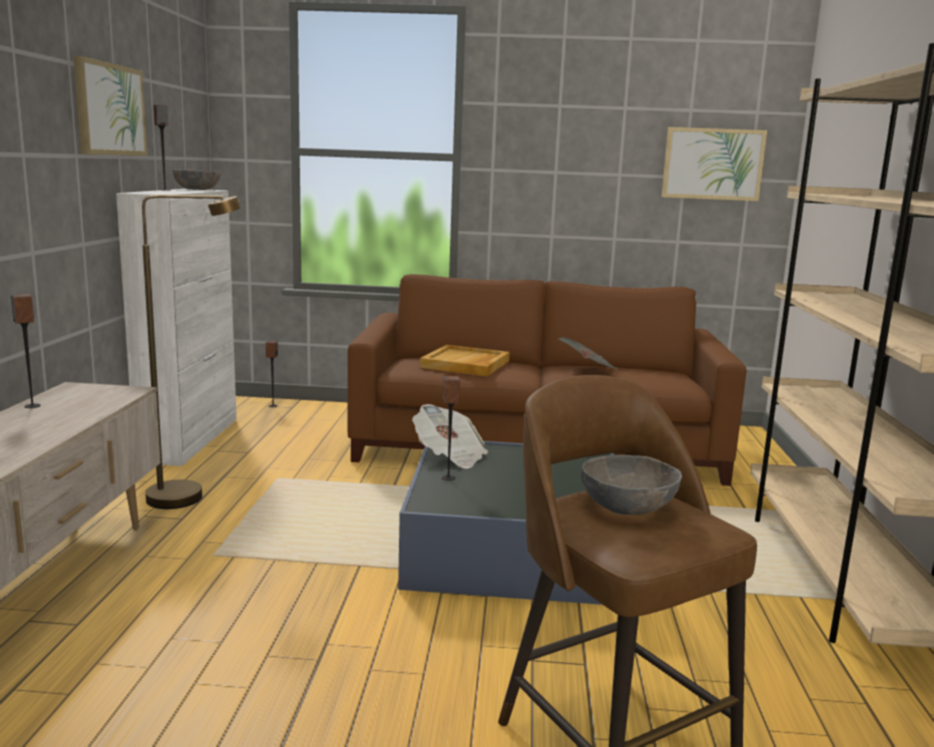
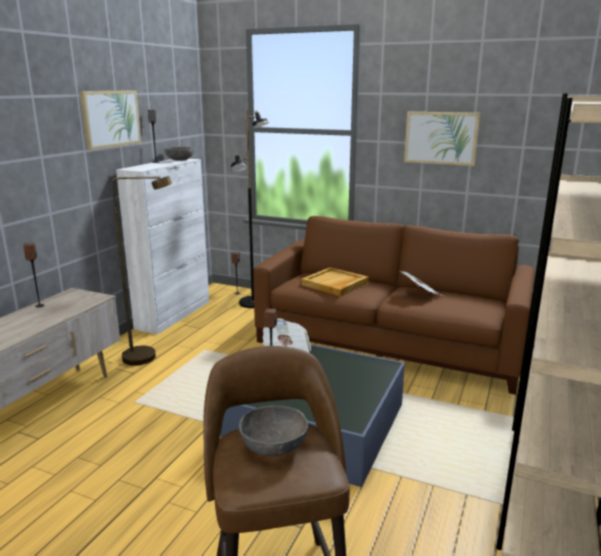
camera: 20 degrees right, 5 degrees up
(308, 416) = (253, 303): none -> black floor lamp
(712, 164) = (547, 137): picture -> picture (441, 138)

